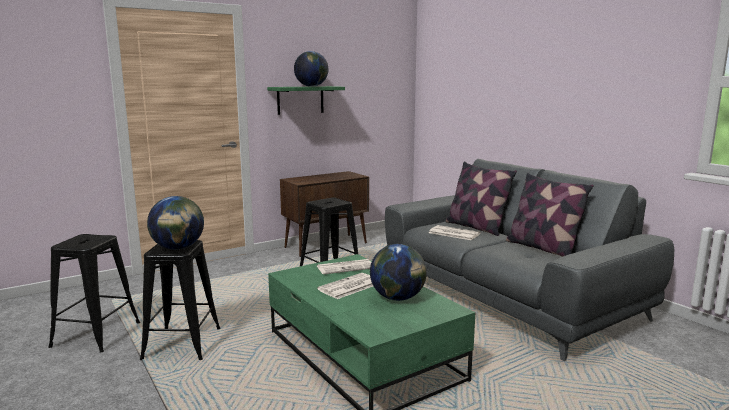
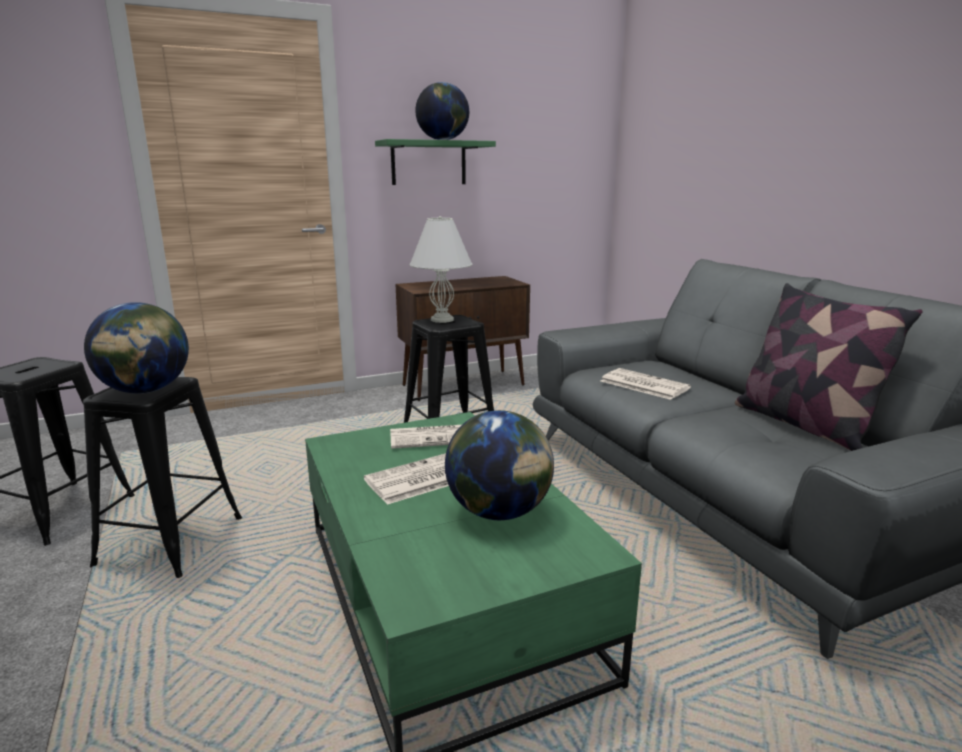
camera: 10 degrees right, 5 degrees up
(324, 201) = (441, 320): none -> white table lamp
(476, 227) = (687, 375): pillow -> none

